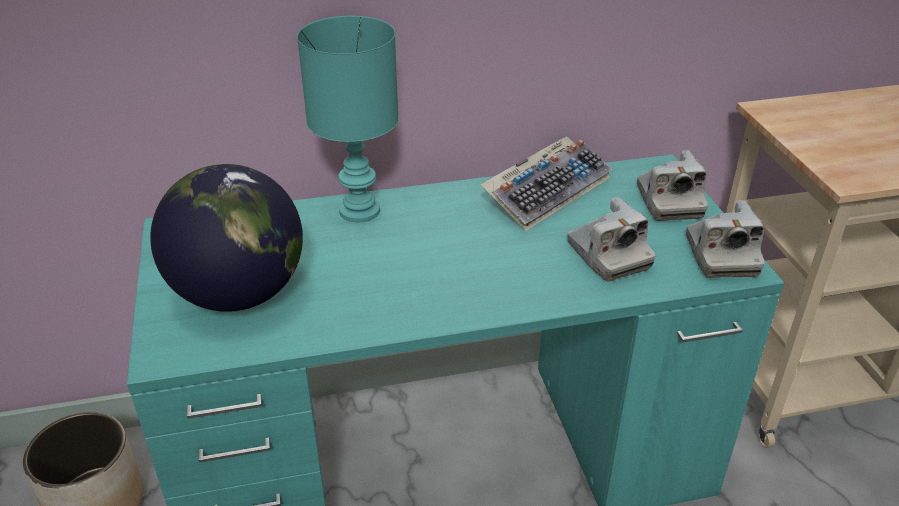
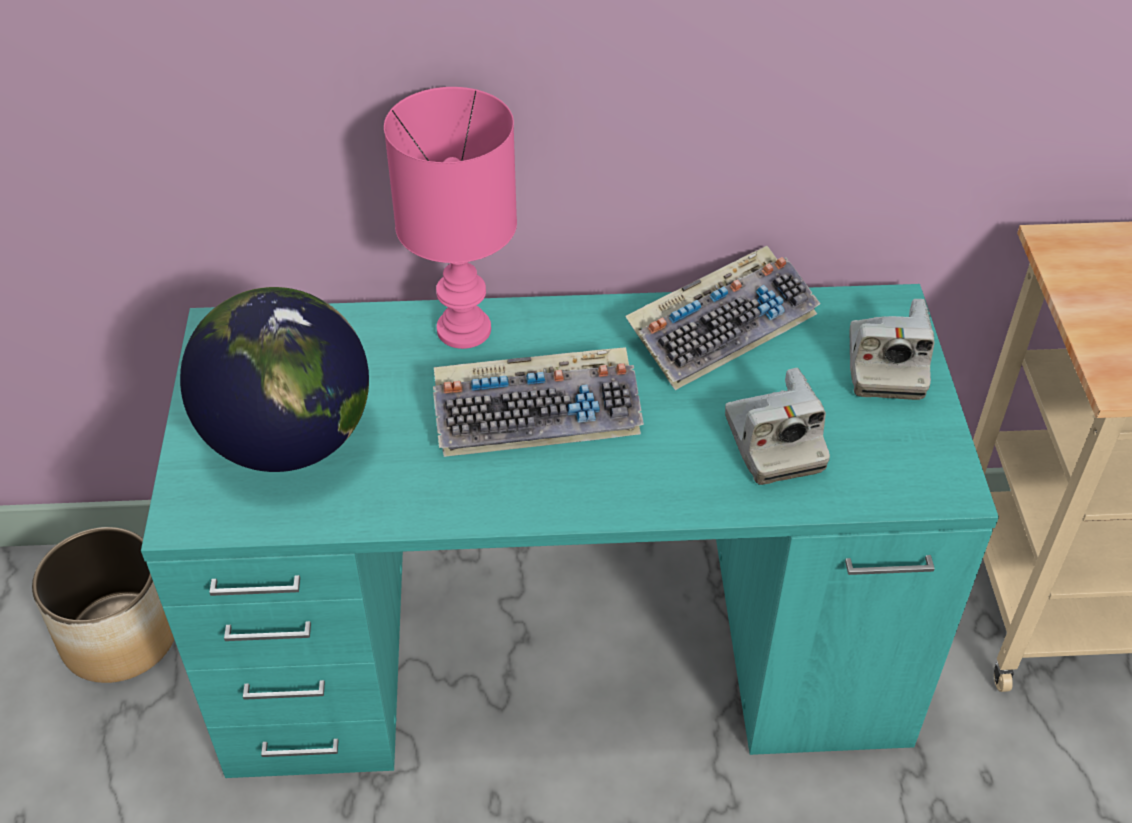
camera: 10 degrees right, 10 degrees up
(358, 211) = (462, 331): turquoise table lamp -> pink table lamp
(430, 255) = (539, 412): none -> keyboard
(720, 256) = (926, 463): camera -> none

